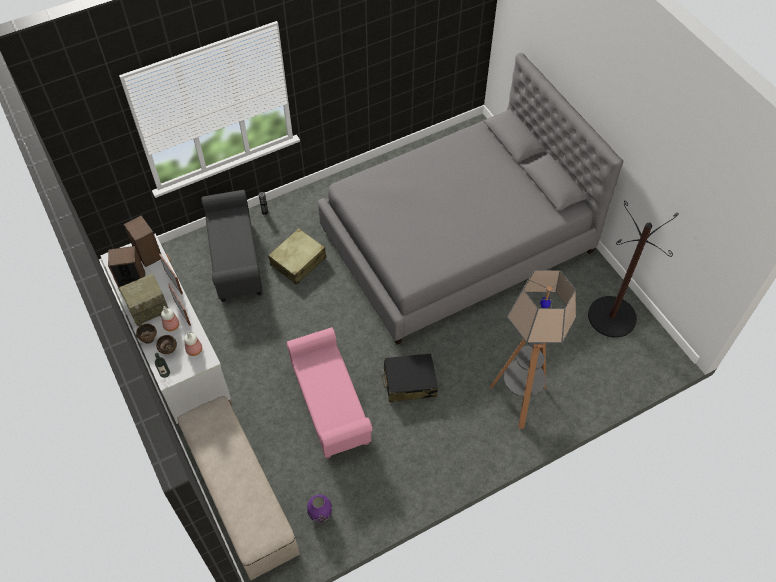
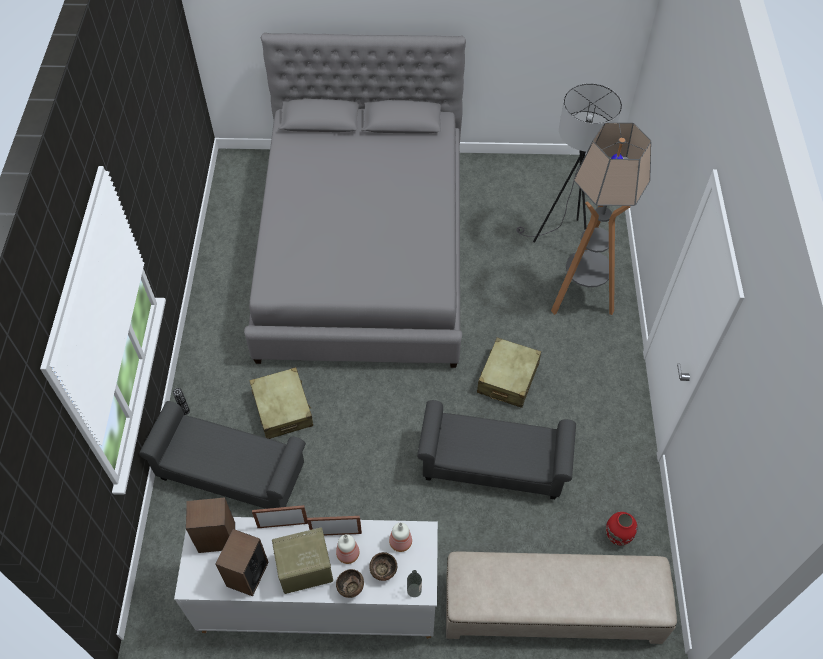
camera: 60 degrees left, 0 degrees up
(149, 308) = (304, 570): radio -> radio turned 105 degrees counterclockwise
(320, 514) = (617, 535): purple vase -> red vase
(330, 405) = (492, 465): pink ottoman -> grey ottoman
(409, 382) = (507, 378): black suitcase -> beige suitcase
(565, 361) = (561, 241): none -> grey floor lamp
(612, 317) = (535, 183): black clothes rack -> none

